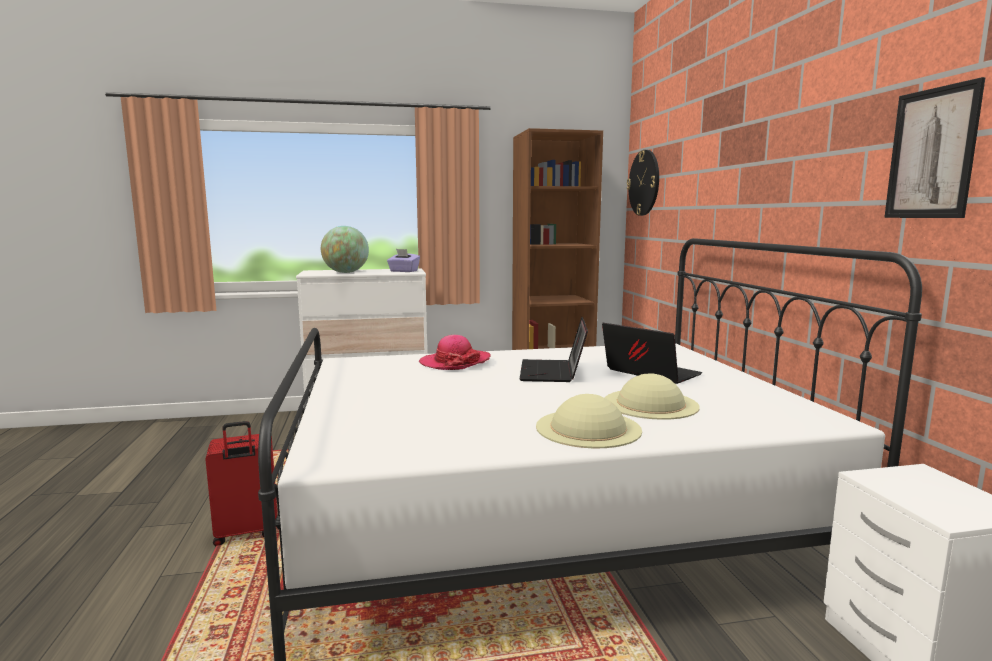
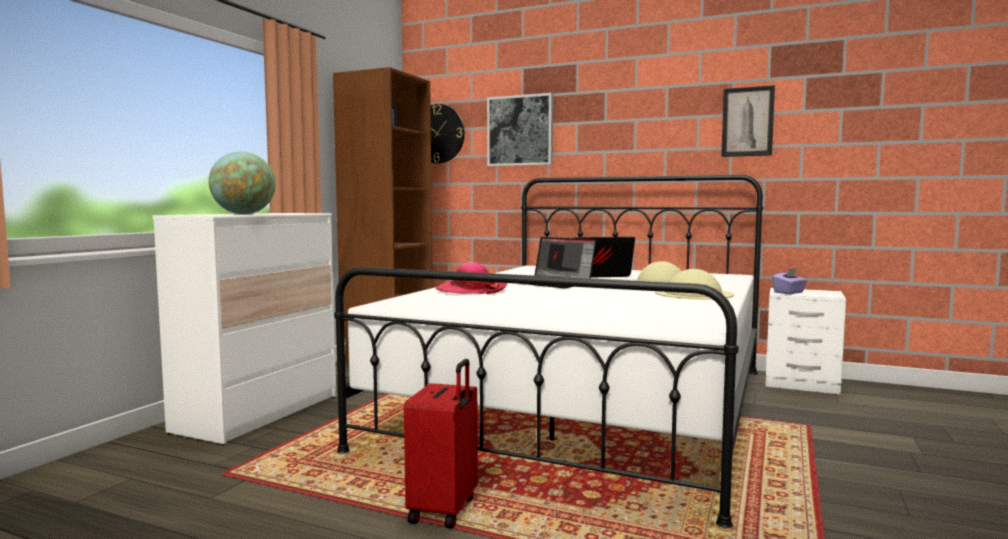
camera: 55 degrees left, 5 degrees down
(403, 271) = (294, 213): purple tissue box -> purple tissue box (789, 292)
(694, 178) = (520, 130): none -> picture

